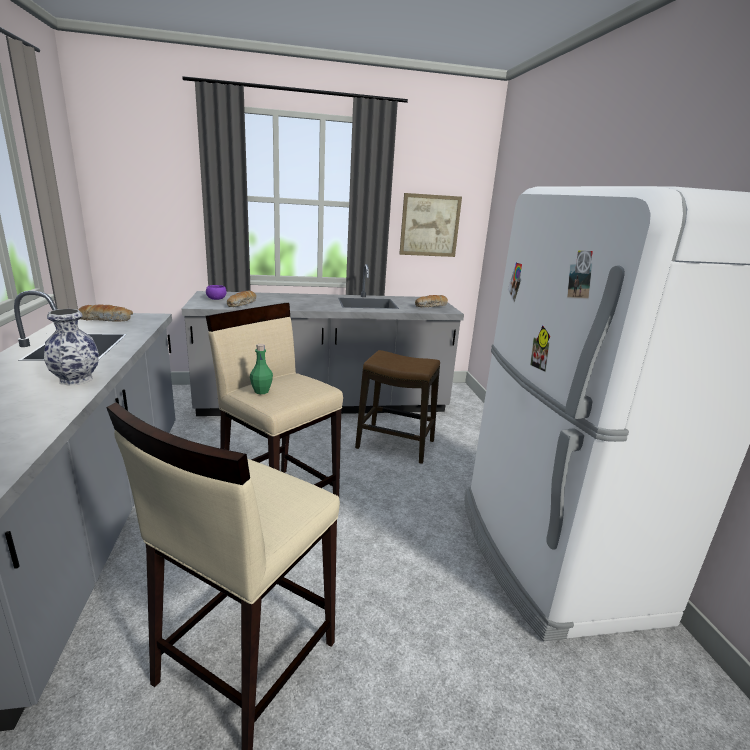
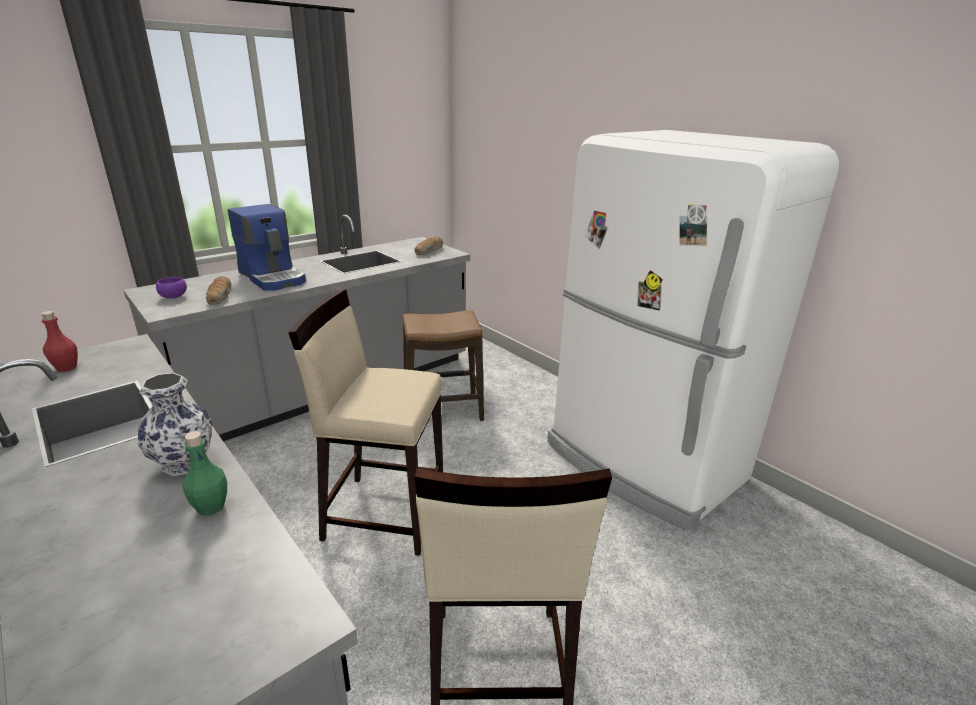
camera: 30 degrees left, 5 degrees up
(106, 319) = (66, 368): bread -> red bottle
(261, 391) = (369, 401): green bottle -> green bottle (211, 507)
(292, 301) = (273, 277): none -> coffee machine
(430, 225) = (394, 156): picture -> none

